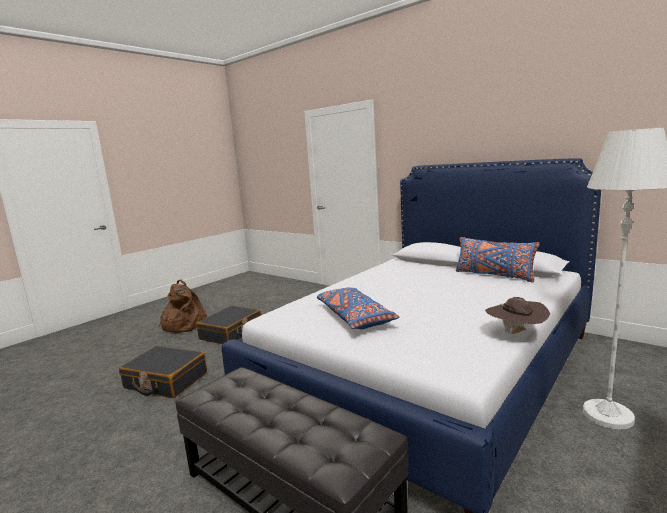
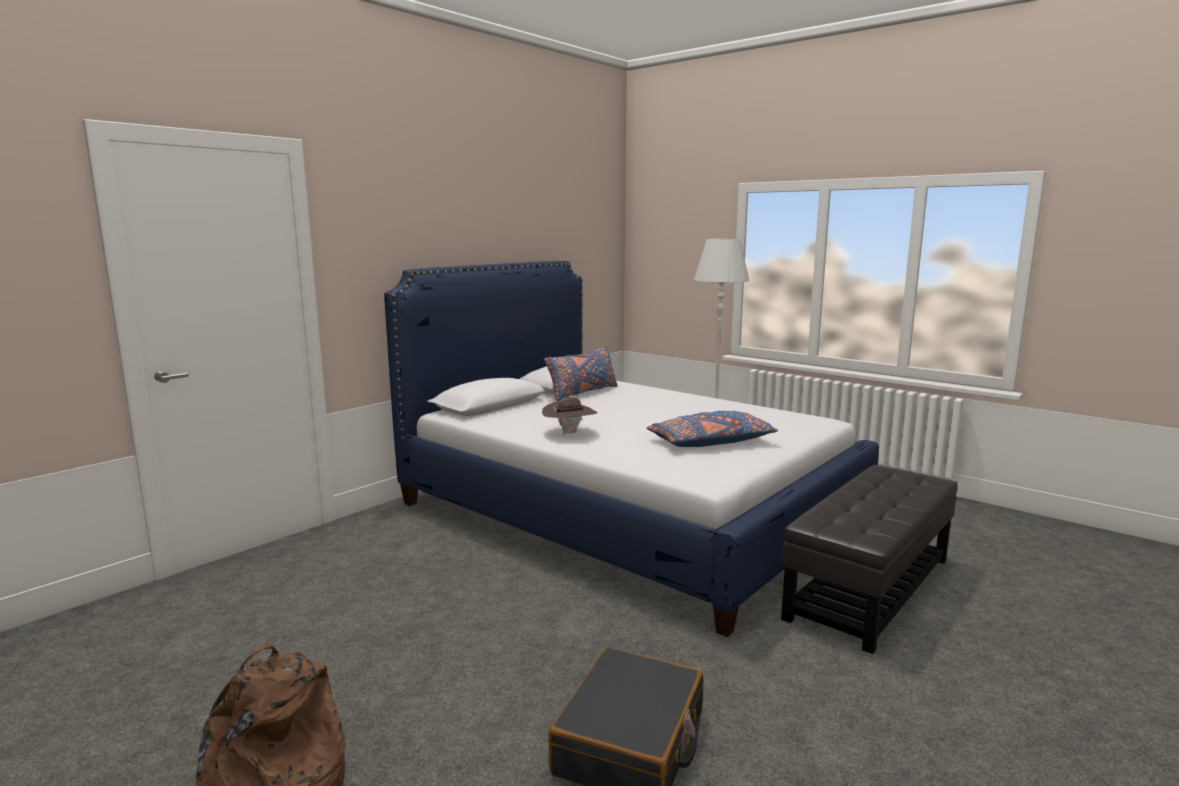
camera: 90 degrees left, 0 degrees up
(231, 333) = (405, 684): black suitcase -> none
(516, 334) = (749, 404): brown hat -> brown hat (569, 433)

